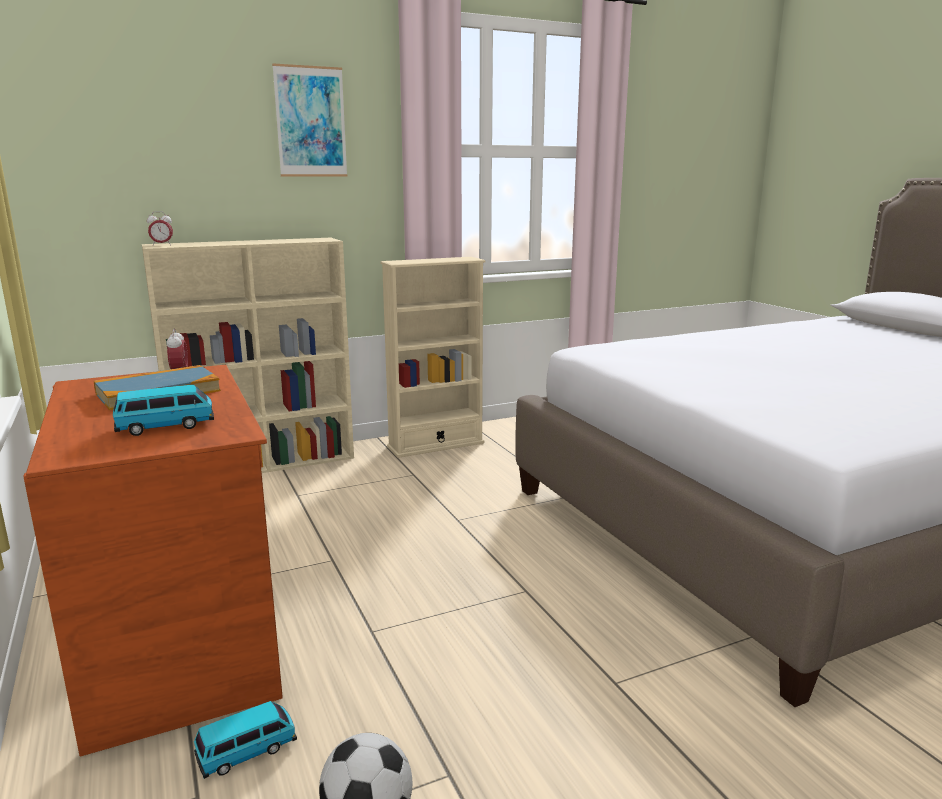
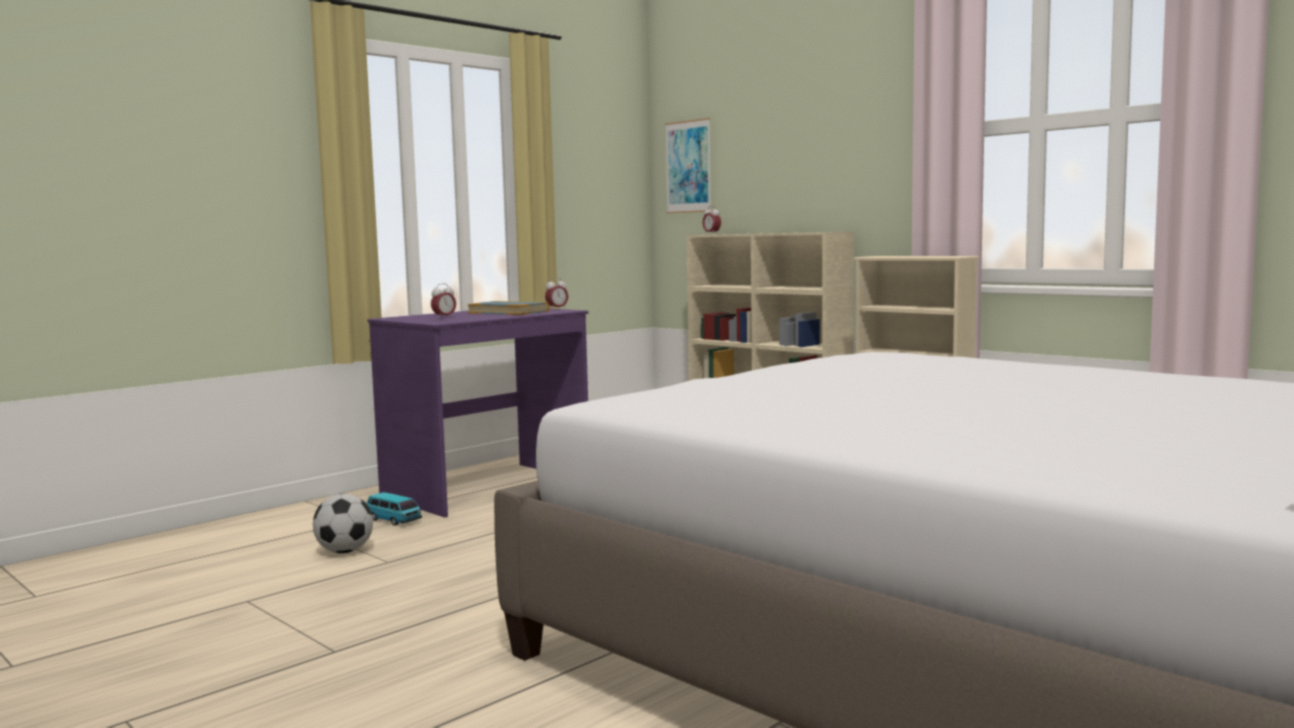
camera: 70 degrees right, 10 degrees down
(166, 426) = (444, 318): toy car -> alarm clock
(180, 642) = (488, 488): brown desk -> purple desk
(311, 122) = (845, 116): picture -> picture (688, 167)

